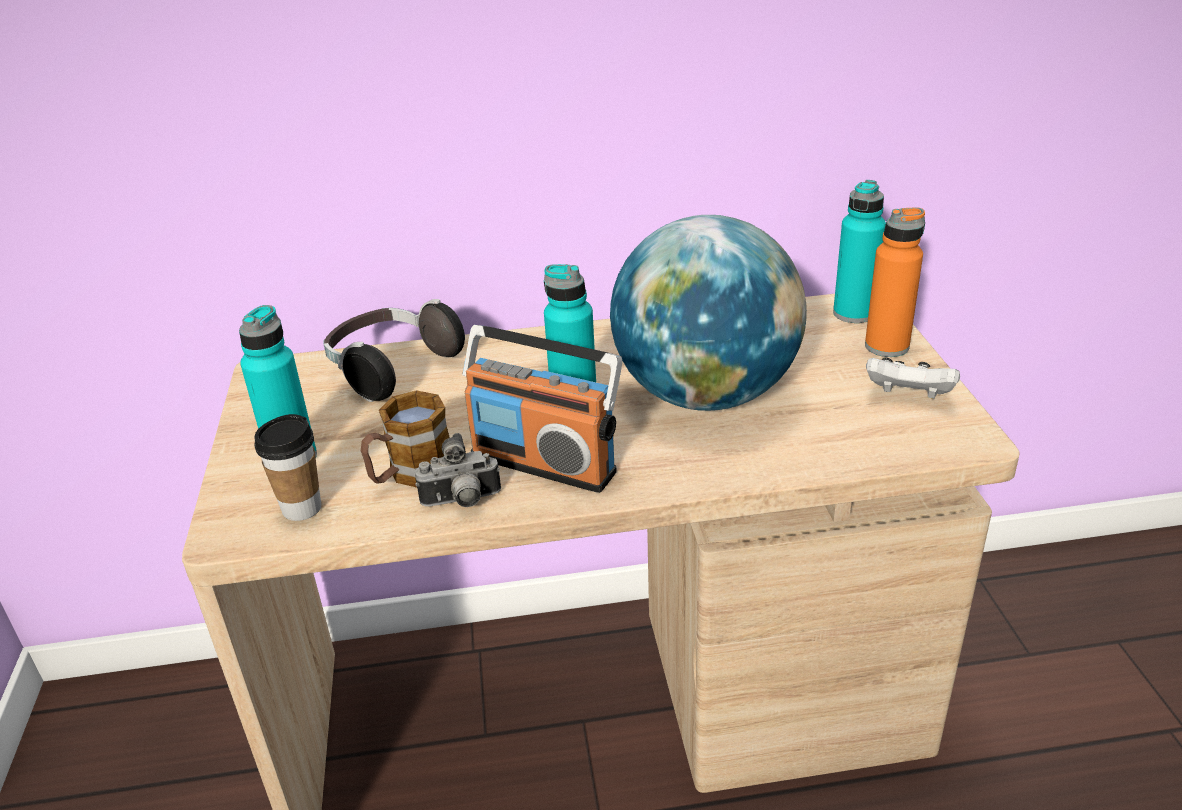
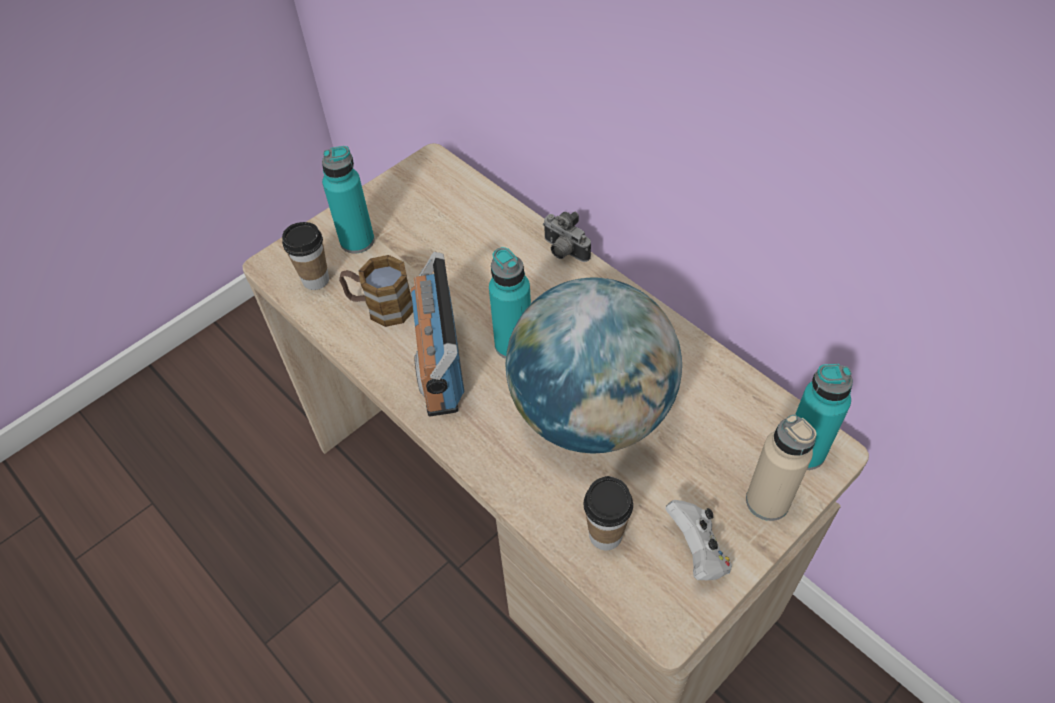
camera: 55 degrees right, 20 degrees up
(391, 369) = (482, 219): headphones -> none
(462, 502) = (371, 350): camera -> camera (563, 252)
(850, 437) = (605, 535): none -> cup
(886, 346) = (767, 501): orange bottle -> beige bottle

